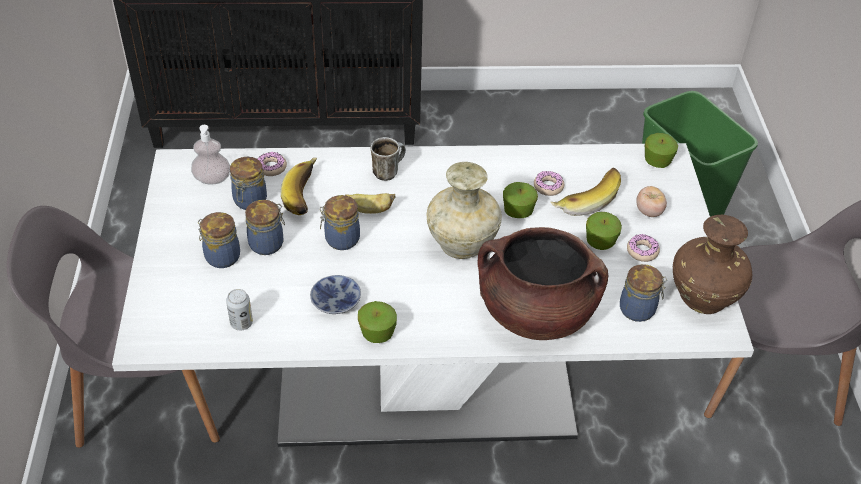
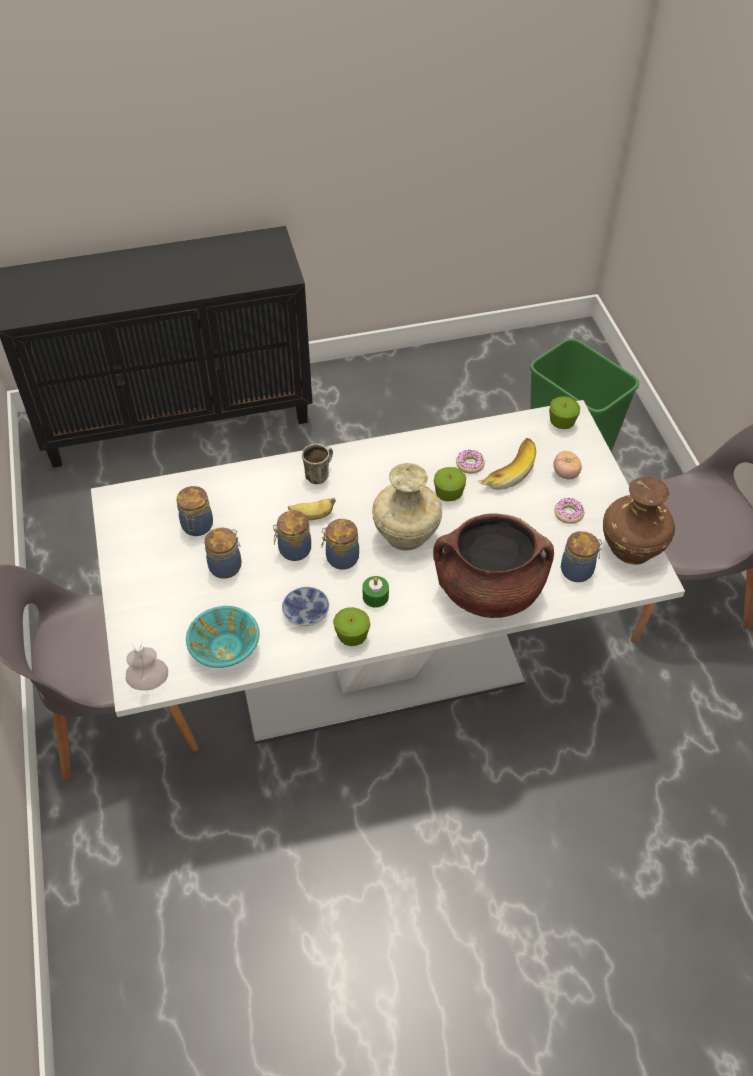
camera: 10 degrees left, 5 degrees up
(212, 179) = (154, 510): soap dispenser -> soap dispenser (149, 682)
(221, 256) = (186, 587): jar -> jar (341, 558)
(241, 323) = (225, 649): can -> turquoise bowl
(271, 167) = (208, 488): donut -> none
(306, 196) = (249, 512): banana -> none
(413, 299) = (375, 596): none -> green candle
(600, 242) = (529, 511): apple -> none

